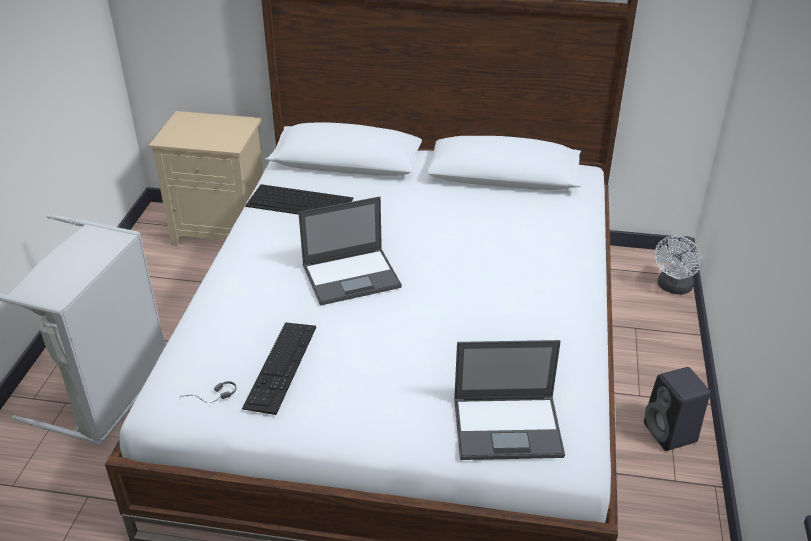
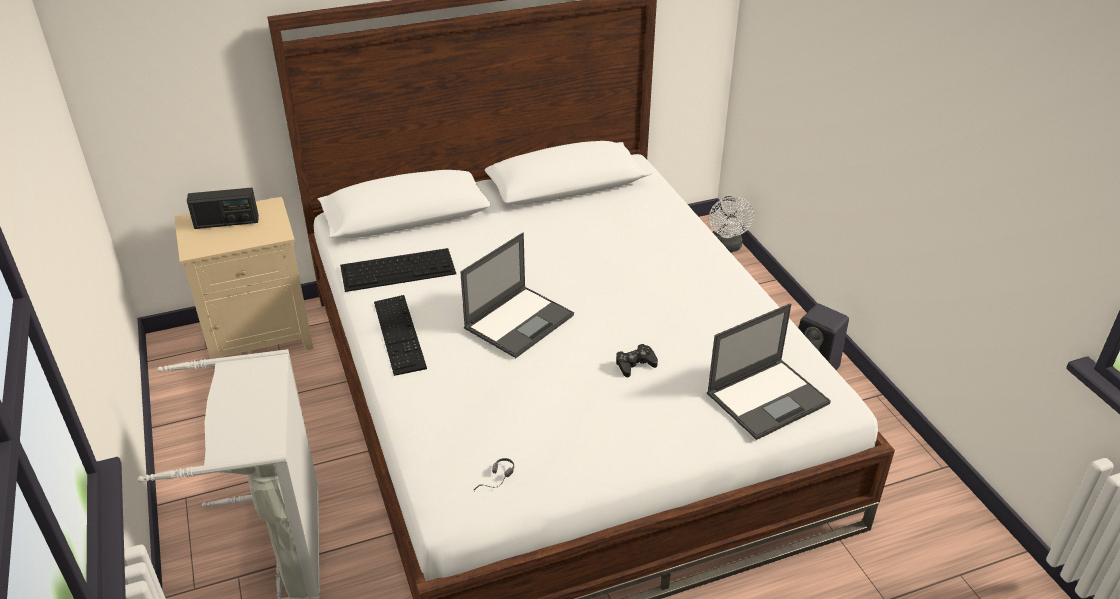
camera: 30 degrees left, 0 degrees up
(205, 126) = (226, 222): none -> radio
(281, 366) = (534, 426): keyboard -> keyboard (399, 334)
(416, 349) = (635, 364): none -> black game controller

